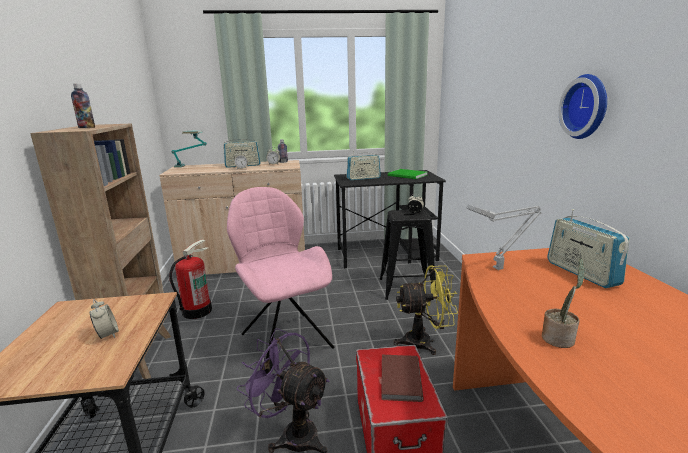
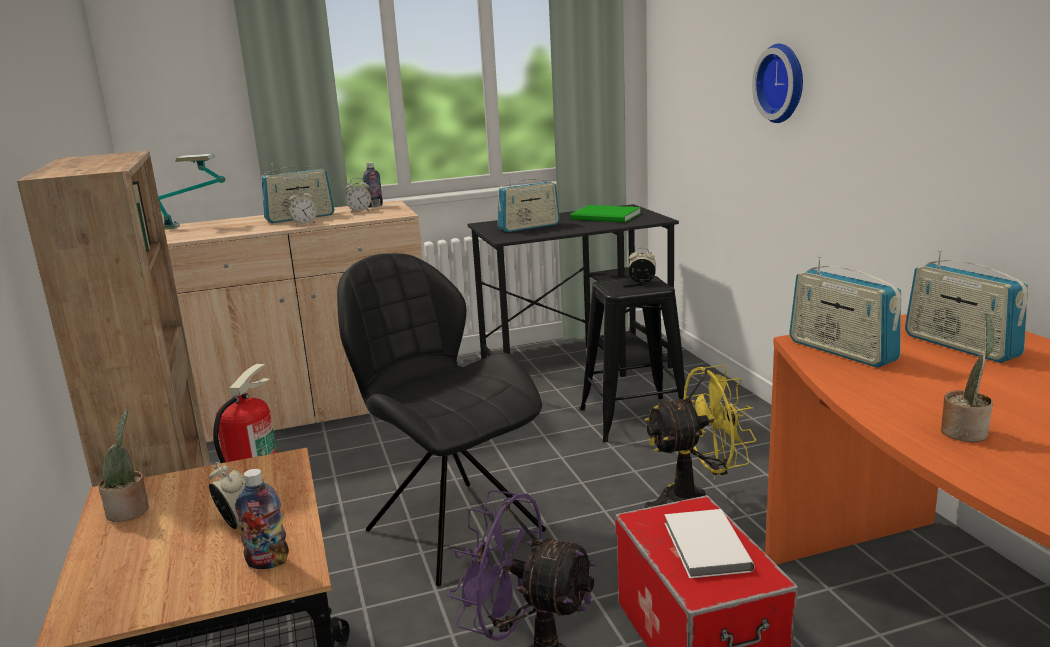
camera: 10 degrees left, 0 degrees up
(62, 319) = (130, 511): none -> potted plant
(86, 128) = (98, 164): bottle -> bottle (268, 562)
(285, 339) = (451, 528): pink chair -> black chair
(399, 380) = (704, 547): brown book -> white book
(500, 268) = (841, 351): grey table lamp -> radio
(587, 107) = (933, 89): wall clock -> wall clock (783, 83)

